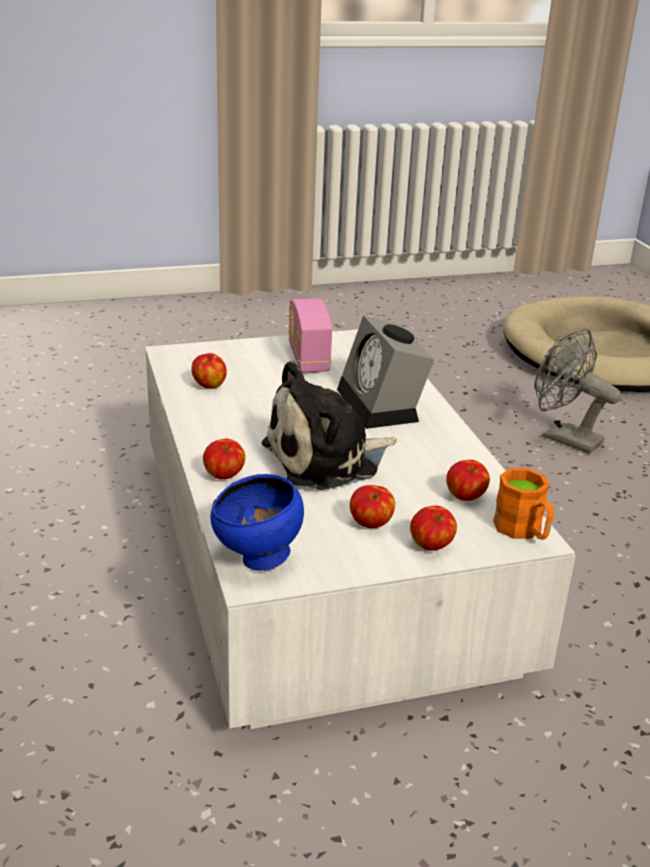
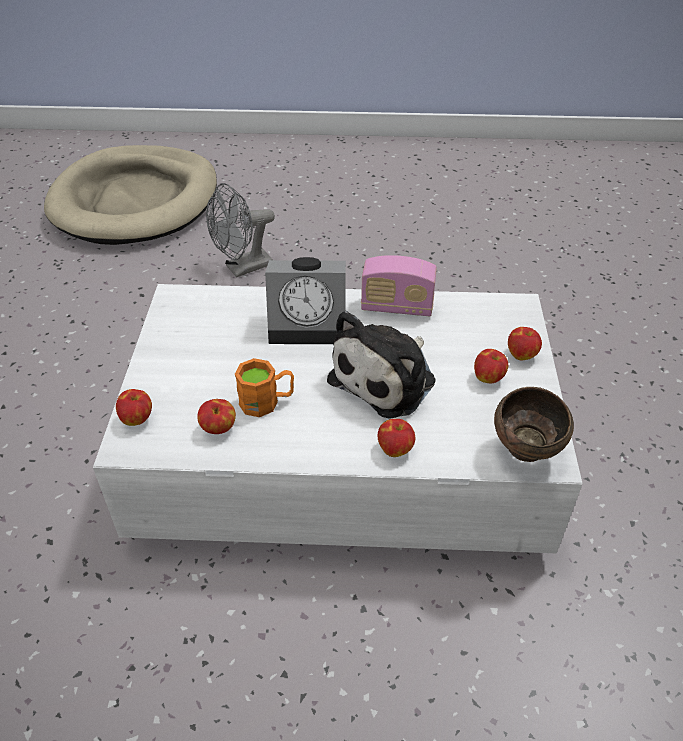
camera: 70 degrees left, 15 degrees up
(258, 560) = (526, 452): blue bowl -> brown bowl
(308, 358) = (197, 347): radio -> radio (397, 307)
(327, 459) = (387, 378): plush toy -> plush toy turned 45 degrees clockwise
(466, 497) = (463, 320): apple -> apple (137, 419)
(523, 531) = (511, 307): orange mug -> orange mug (267, 402)

